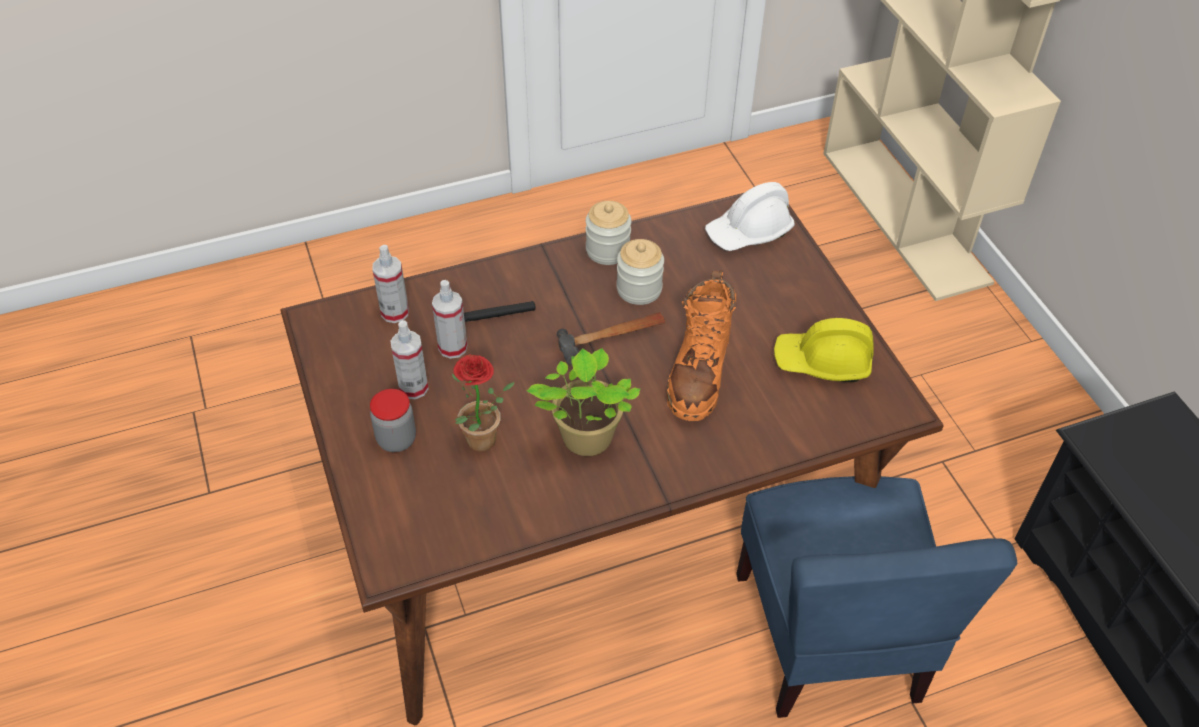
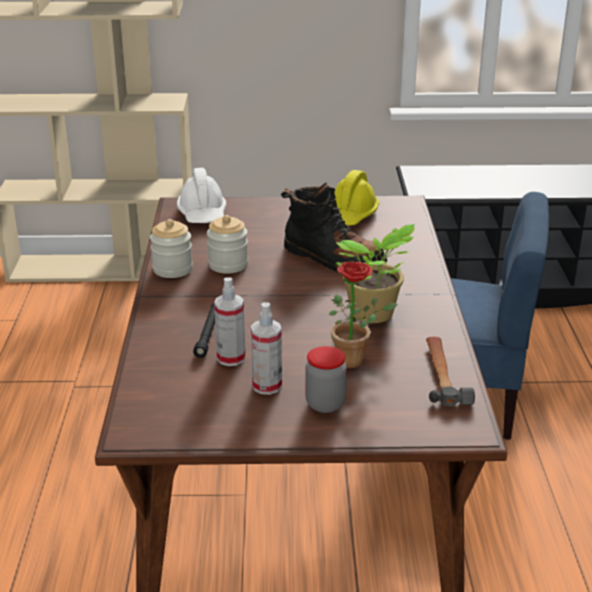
camera: 70 degrees left, 20 degrees down
(395, 312) = (162, 382): spray bottle -> none
(612, 338) = (273, 285): hammer -> hammer (443, 375)
(699, 373) = (332, 259): orange boot -> black boot

